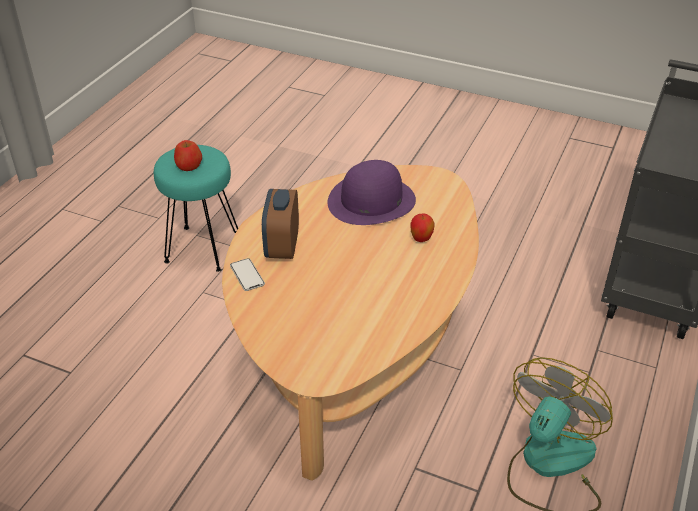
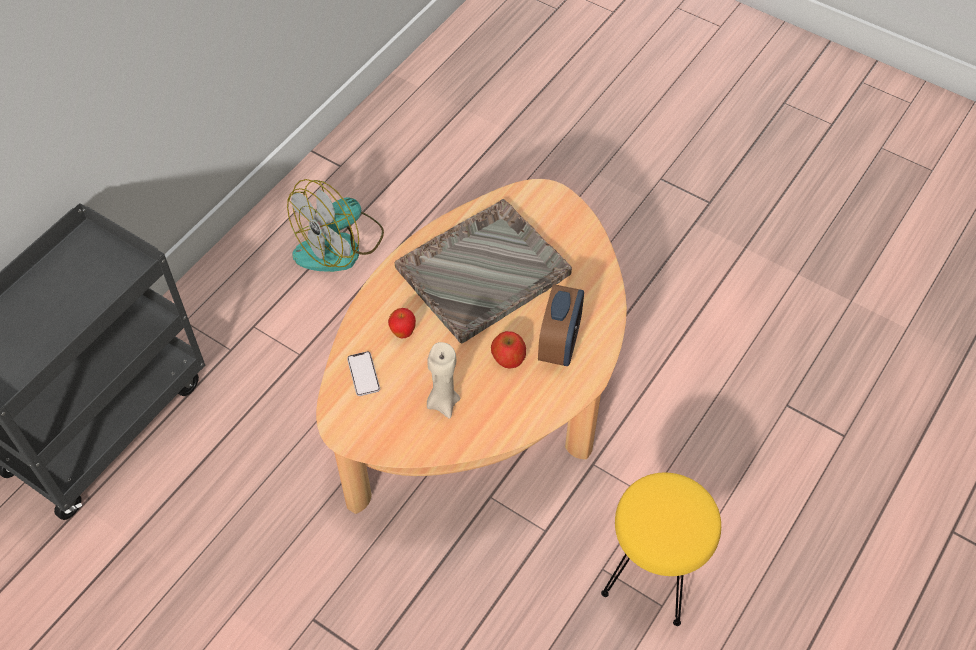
camera: 170 degrees left, 15 degrees up
(189, 165) = (672, 508): apple -> apple (508, 357)
(203, 248) = (651, 577): turquoise stool -> yellow stool
(247, 275) = (599, 311): phone -> phone (363, 374)
(363, 295) = (484, 271): none -> grey tray
(371, 201) = (443, 402): purple hat -> beige candle

